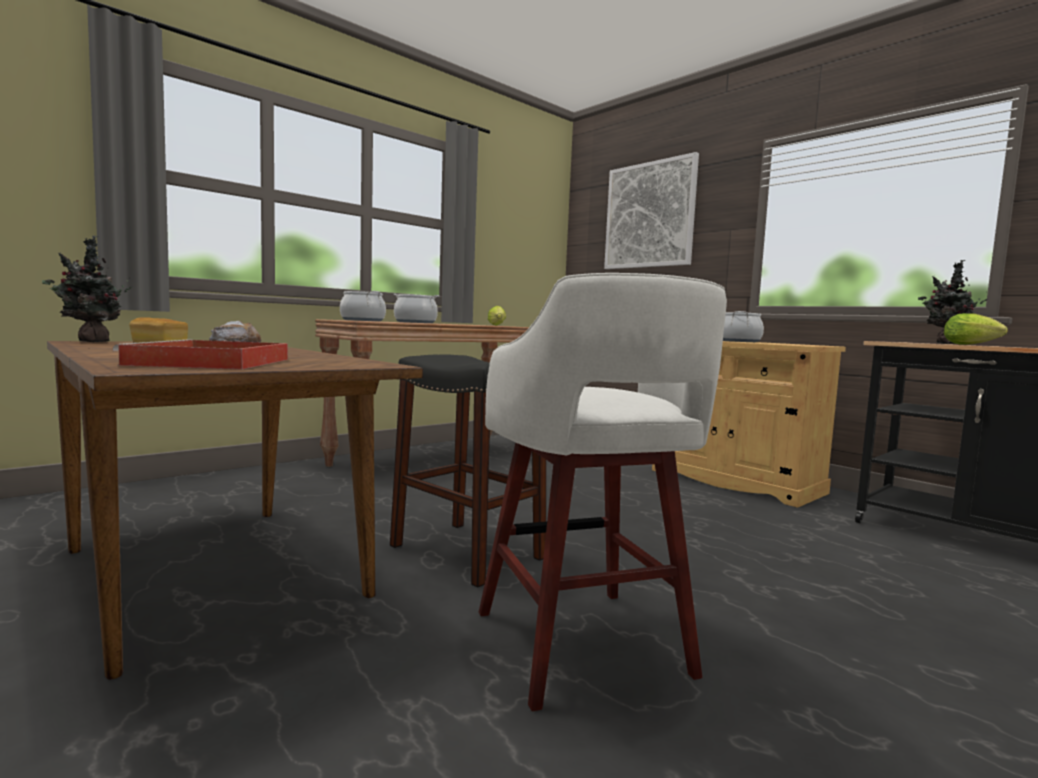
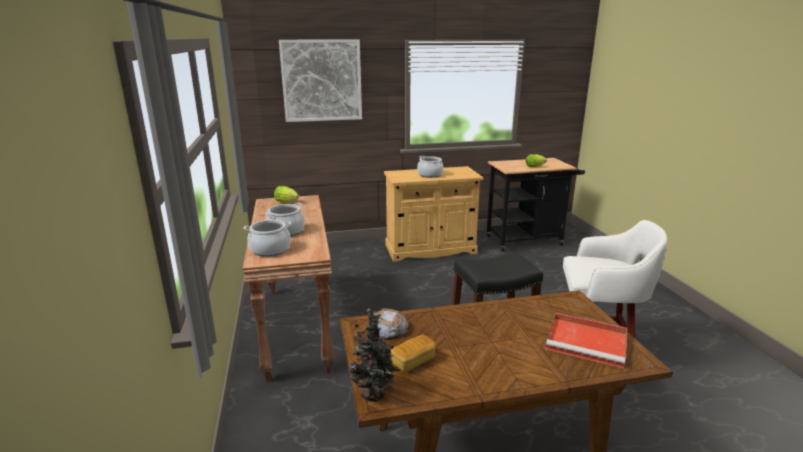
camera: 60 degrees left, 15 degrees up
(946, 343) = (513, 162): potted plant -> none

